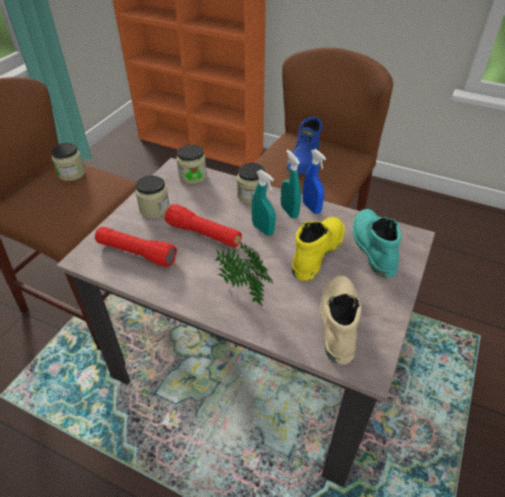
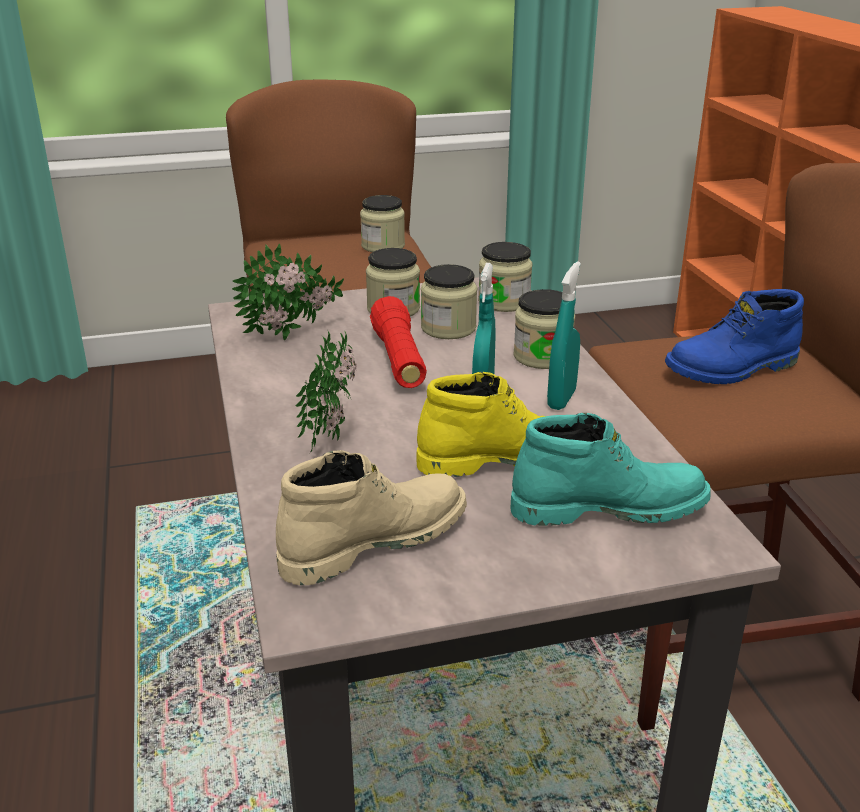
camera: 50 degrees right, 15 degrees down
(136, 253) = (294, 335): red flashlight -> potted plant
(195, 204) = (448, 328): none -> jar
(311, 207) = (606, 413): blue spray bottle -> none
(372, 247) = (608, 507): turquoise boot -> turquoise boot turned 45 degrees clockwise

